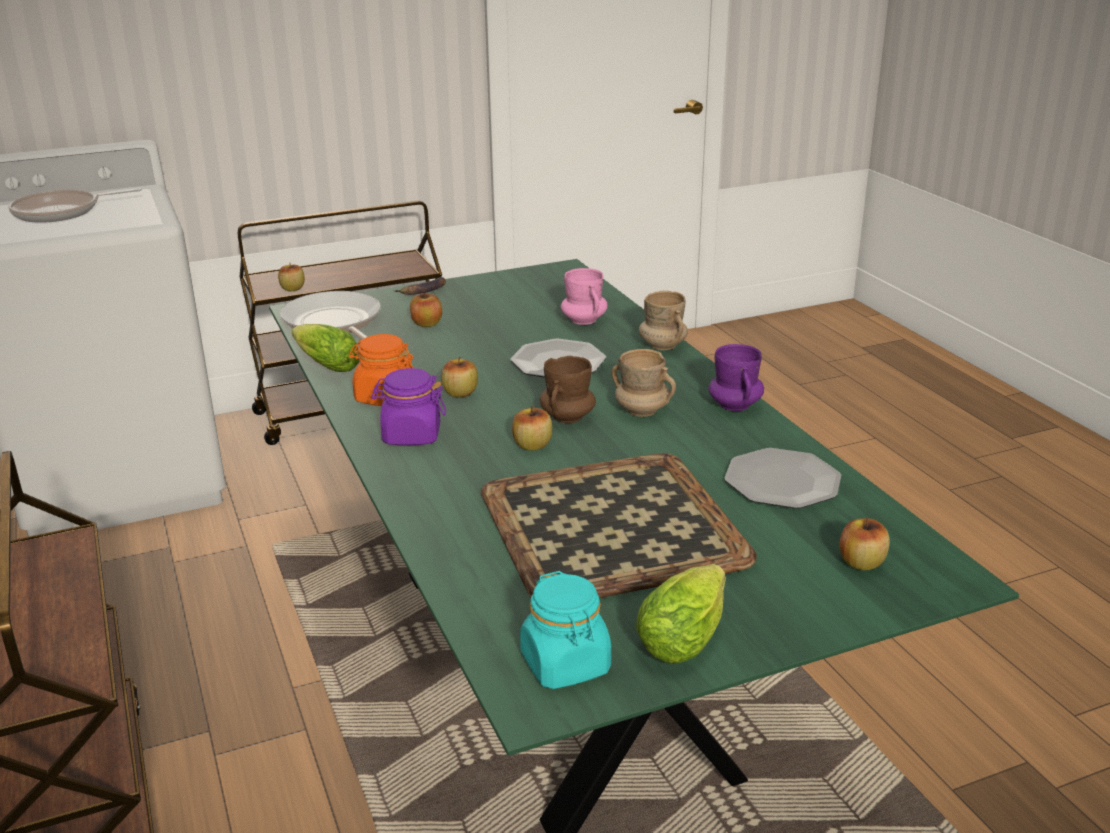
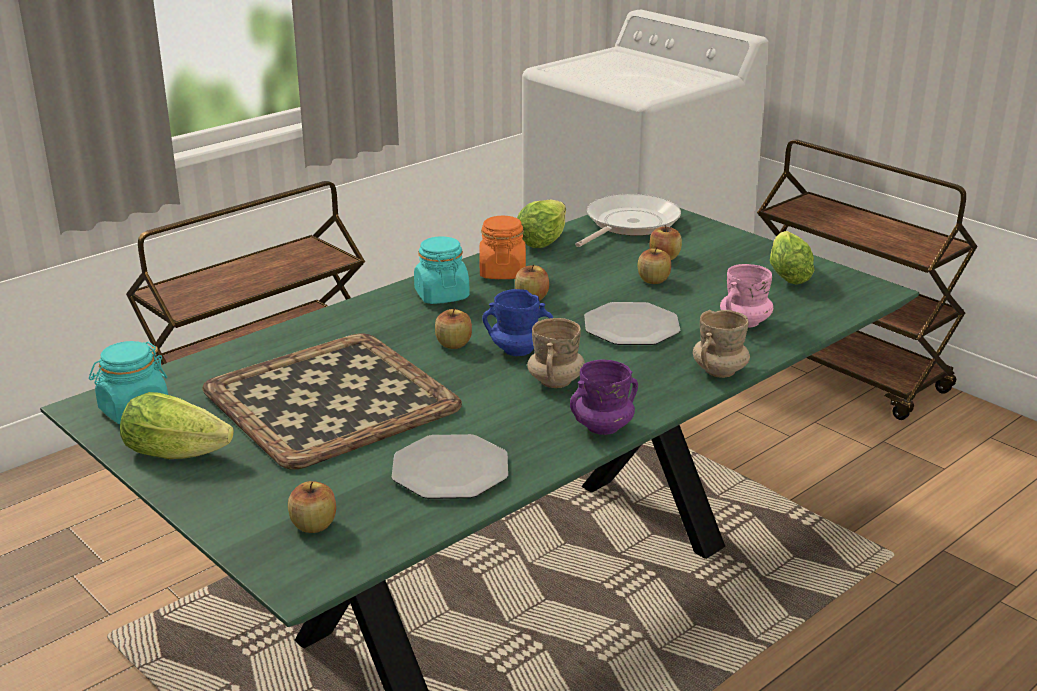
camera: 70 degrees right, 0 degrees up
(61, 212) = (634, 69): frying pan -> none
(292, 289) = (801, 217): apple -> apple (653, 280)
(411, 435) = (441, 295): purple jar -> turquoise jar
(423, 290) = (741, 240): banana -> none
(505, 288) = (788, 273): none -> lettuce
(567, 417) = (518, 350): brown mug -> blue mug

